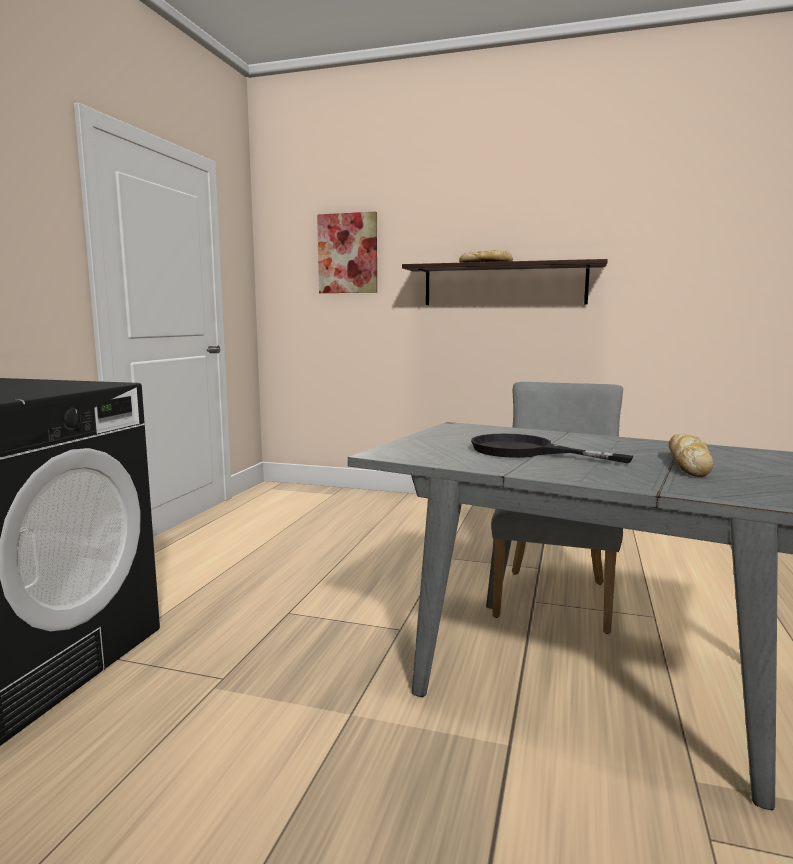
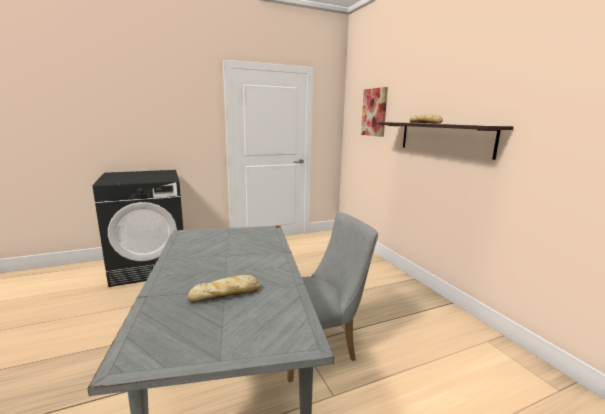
camera: 50 degrees right, 5 degrees up
(525, 451) = (218, 253): black frying pan -> none

